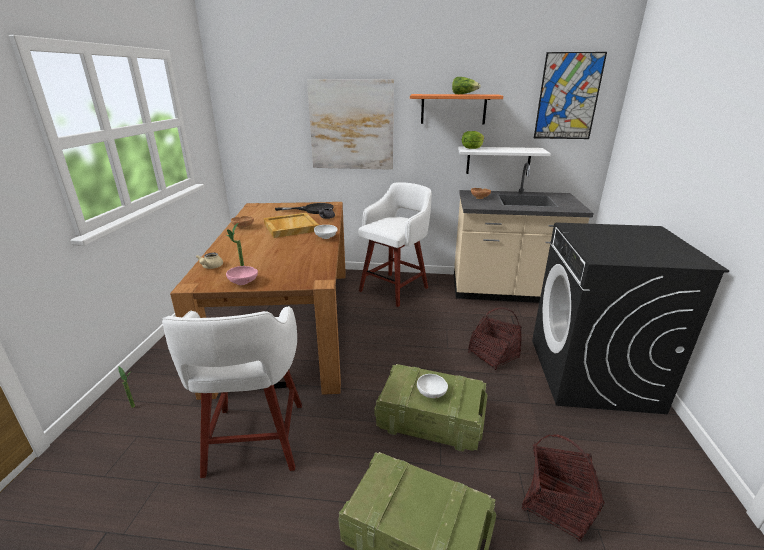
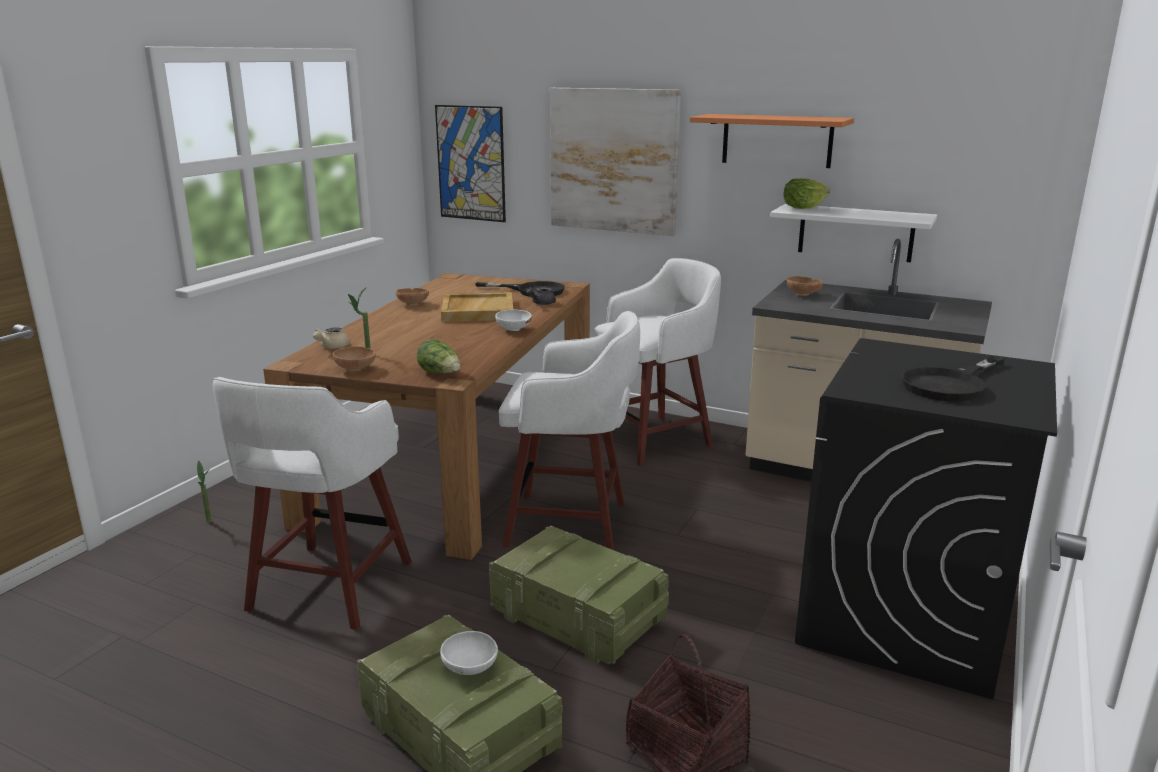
camera: 20 degrees right, 5 degrees down
(244, 283) = (356, 370): pink bowl -> brown bowl
(384, 354) = (571, 524): none -> white stool
(432, 394) = (572, 570): white bowl -> white bowl (470, 669)
(464, 94) = (788, 117): lettuce -> lettuce (441, 373)
(493, 355) = (747, 559): basket -> none
(568, 97) = (983, 125): picture -> picture (471, 163)
(638, 246) = (950, 384): none -> black frying pan

